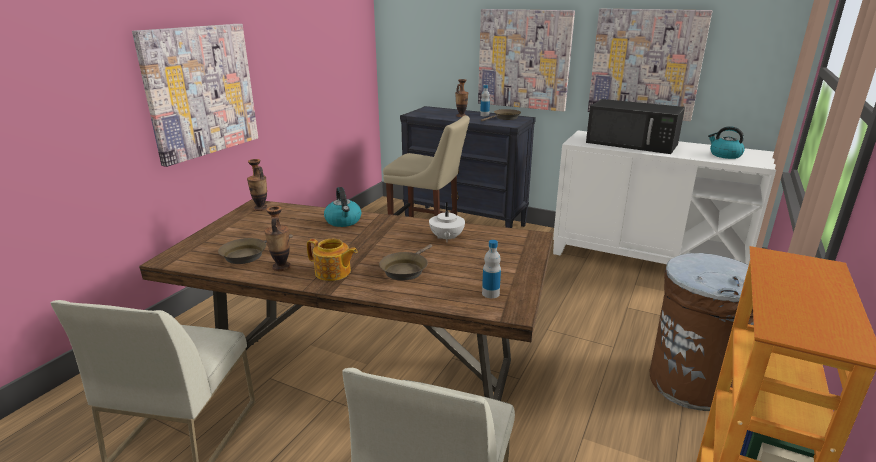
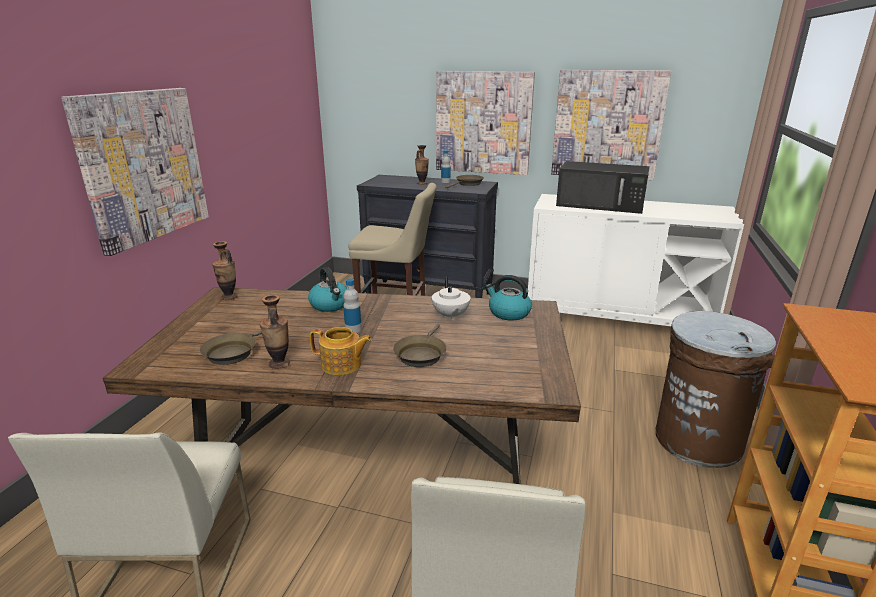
camera: 10 degrees left, 0 degrees up
(490, 293) = (522, 373): bottle -> bottle (353, 329)
(724, 155) = (691, 212): kettle -> kettle (508, 313)

